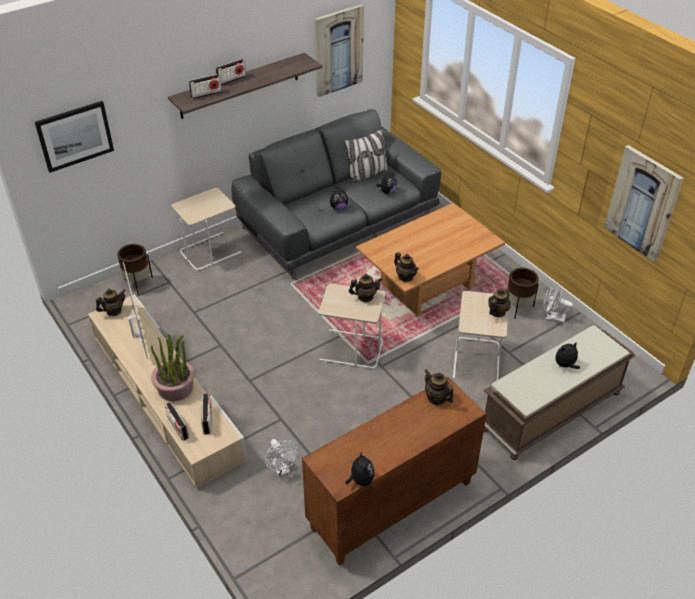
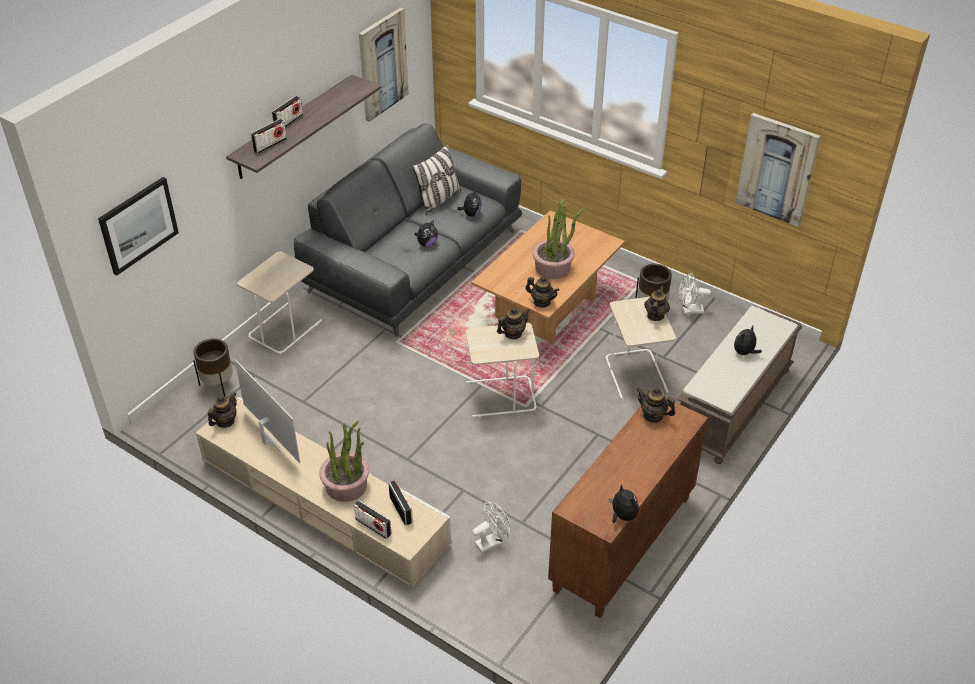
camera: 20 degrees left, 0 degrees up
(282, 469) = (492, 541): white fan -> white fan turned 75 degrees counterclockwise
(430, 250) = (553, 267): none -> potted plant

